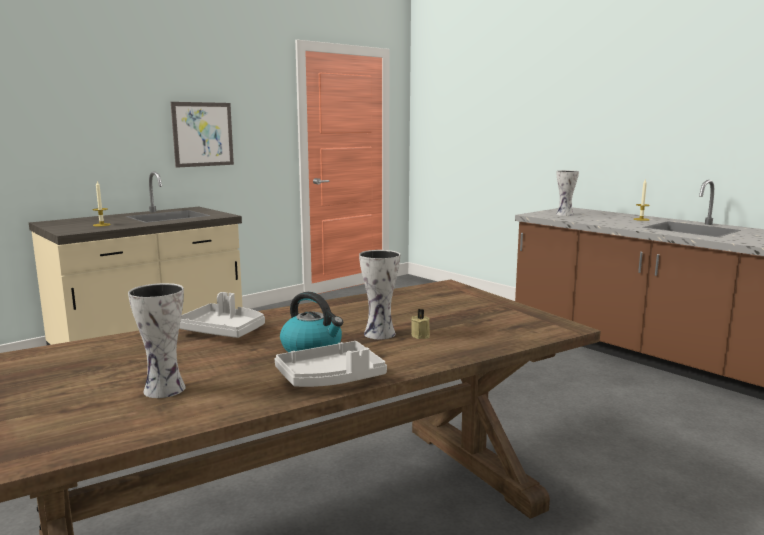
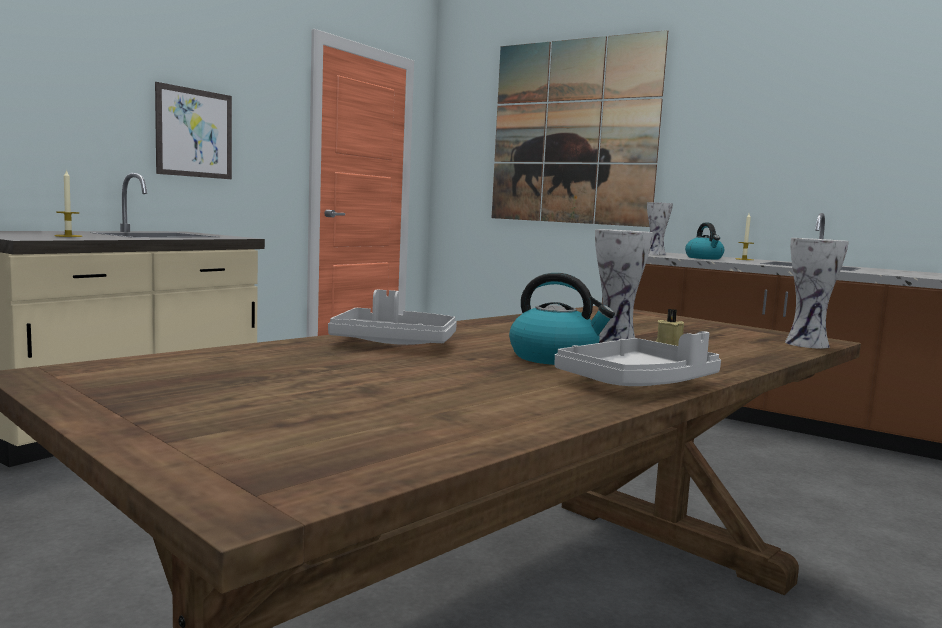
camera: 15 degrees left, 5 degrees down
(165, 390) = (416, 398): vase -> vase (809, 344)
(513, 104) = (573, 132): none -> picture
(601, 219) = (704, 258): none -> kettle

